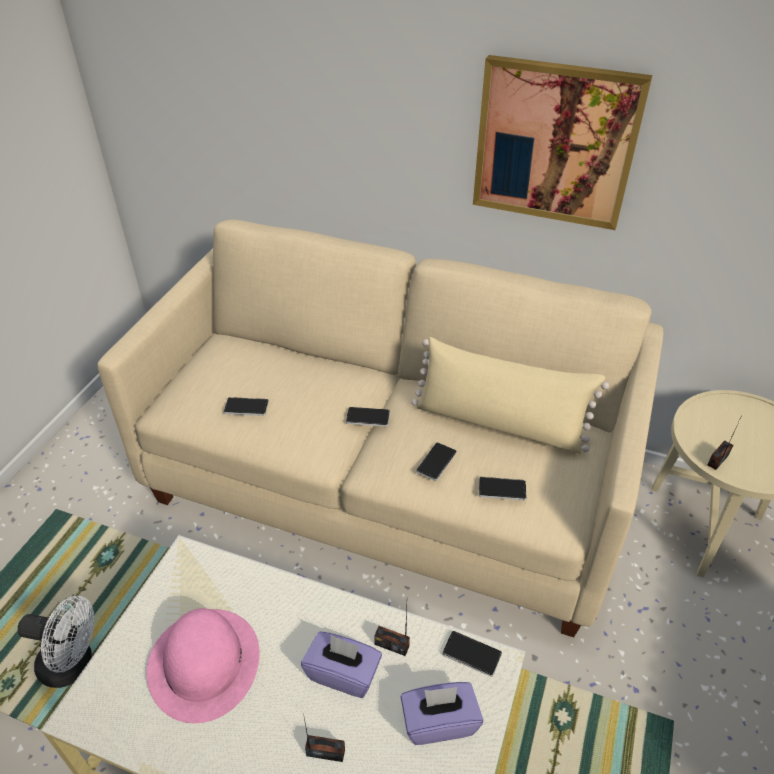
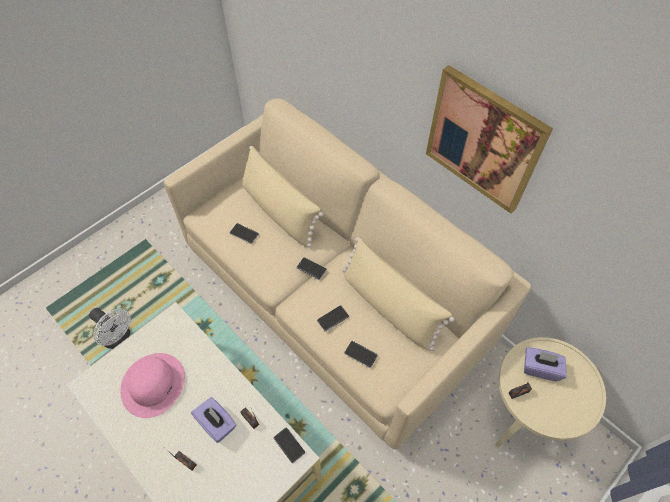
camera: 25 degrees right, 15 degrees up
(281, 367) = (279, 211): none -> beige pillow
(439, 722) = (250, 474): purple tissue box -> purple tissue box (540, 368)

